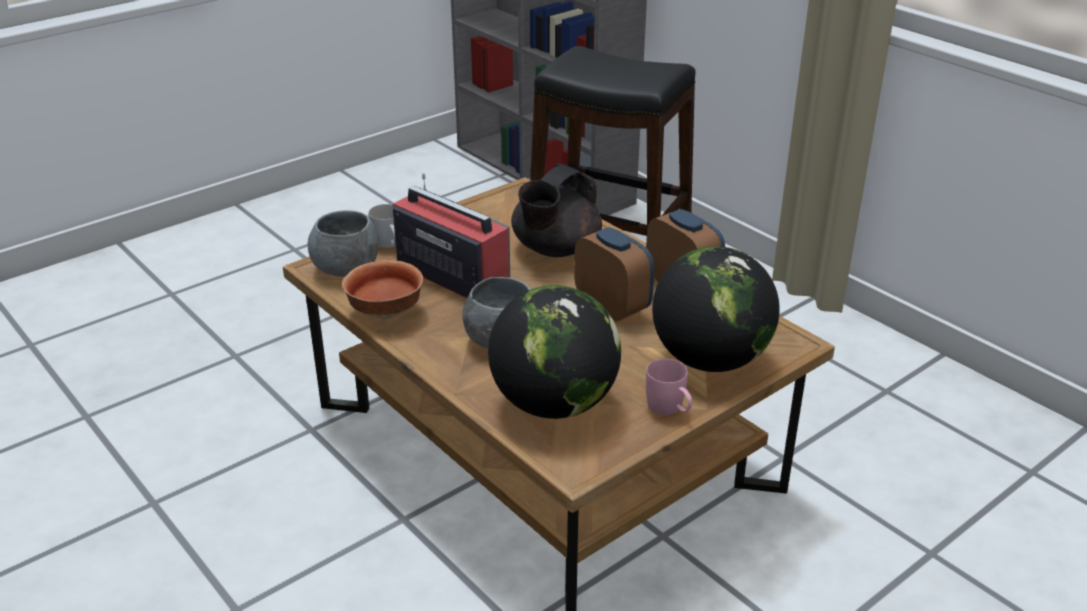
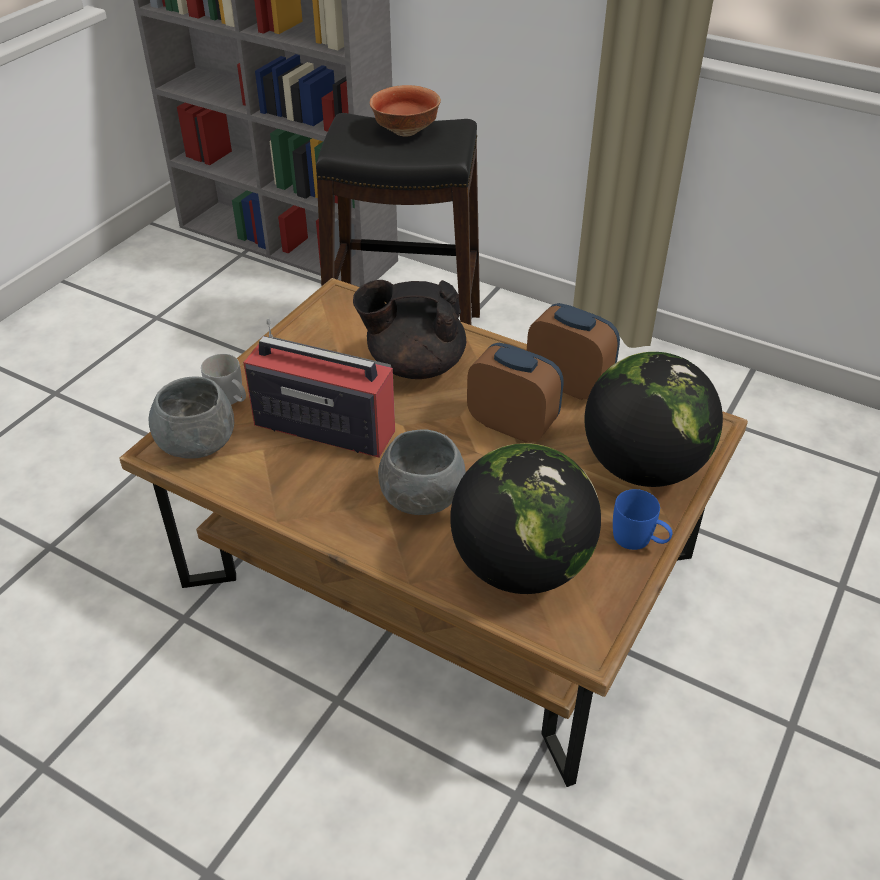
camera: 20 degrees left, 10 degrees up
(384, 312) = (274, 493): bowl -> bowl (405, 131)
(555, 249) = (414, 365): black teapot -> black teapot turned 75 degrees clockwise
(669, 409) = (639, 540): pink mug -> blue mug

